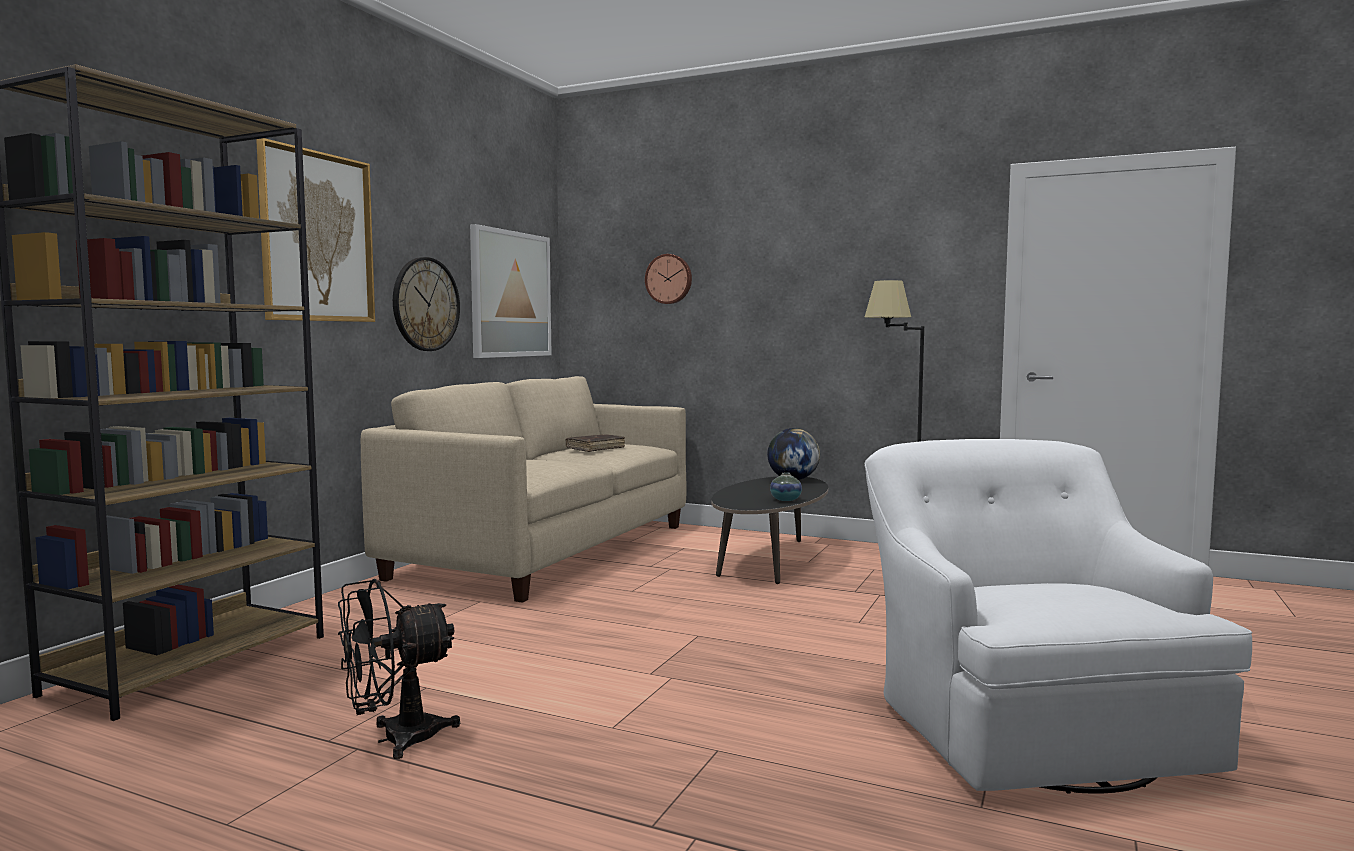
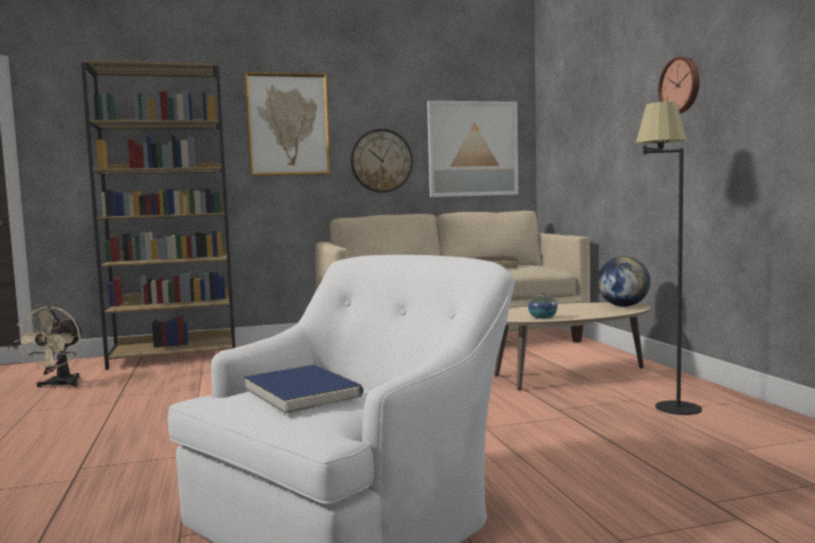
camera: 50 degrees right, 0 degrees up
(112, 773) = (59, 385): none -> beige fan
(395, 739) = (132, 403): black fan -> none
(669, 279) = (585, 124): wall clock -> wall clock (681, 85)
(771, 562) = (565, 376): black coffee table -> beige coffee table
(1069, 594) = (302, 394): none -> blue book

